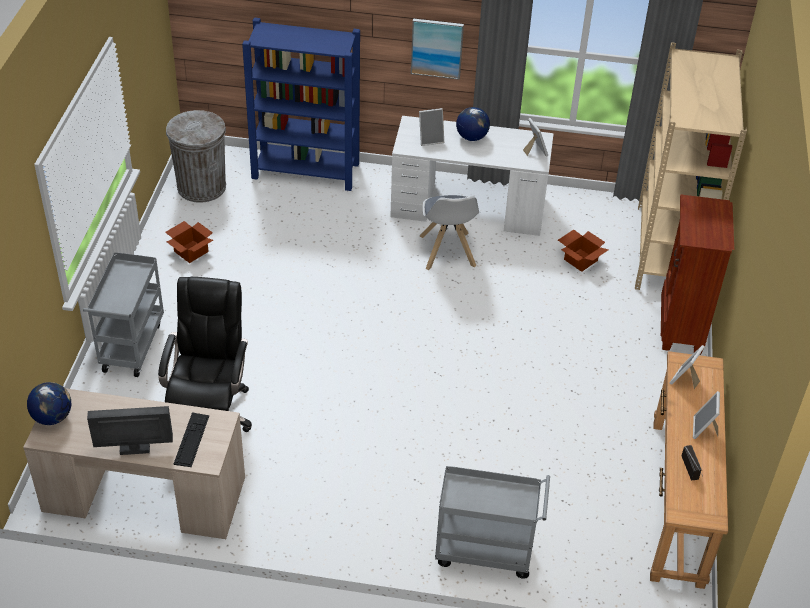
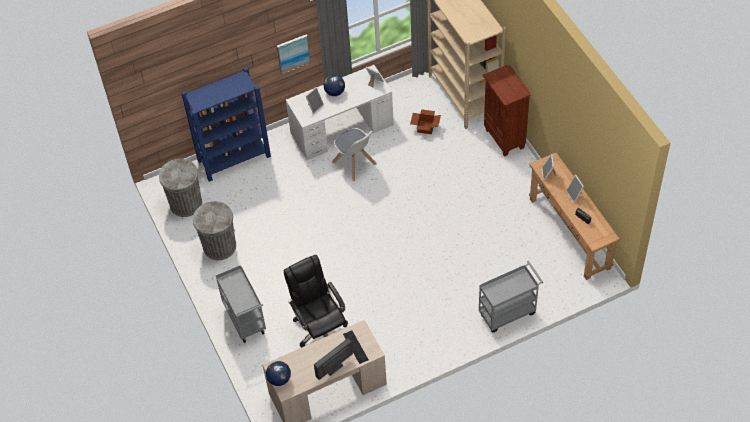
camera: 30 degrees left, 10 degrees up
(191, 251) = (219, 246): cardboard box -> grey trash can

